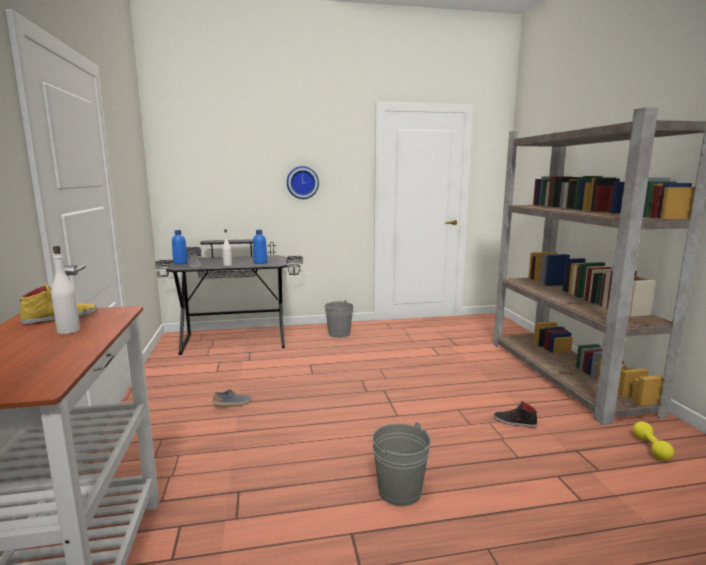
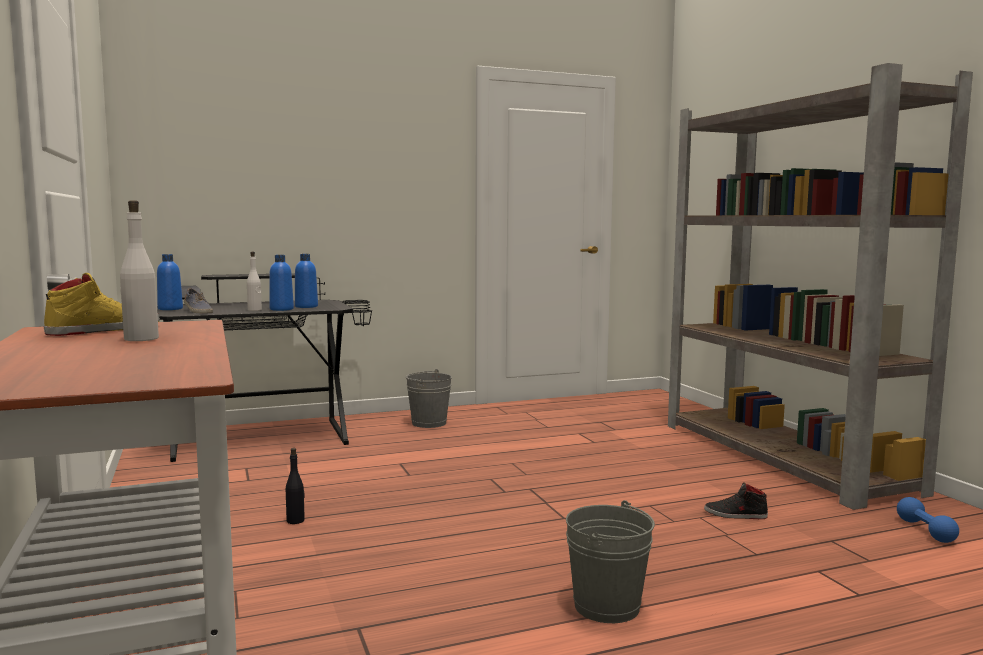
camera: 10 degrees left, 5 degrees down
(232, 404) = (296, 520): shoe -> black bottle
(244, 264) = (281, 309): none -> blue bottle
(302, 182) = (365, 184): wall clock -> none
(651, 448) = (925, 531): yellow dumbbell -> blue dumbbell

